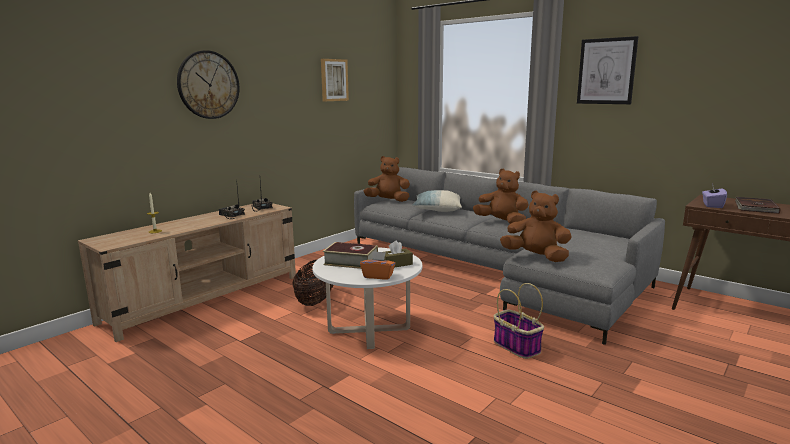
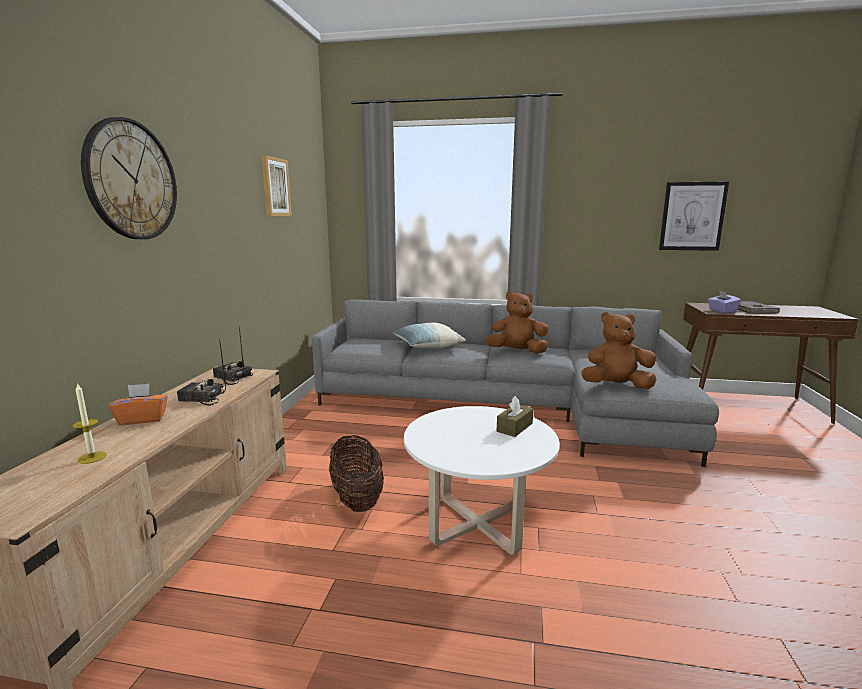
camera: 30 degrees left, 0 degrees up
(351, 261) = (456, 437): book -> none
(378, 276) = (525, 451): orange tissue box -> orange tissue box (142, 419)
(388, 200) = (352, 342): brown plush toy -> none
(515, 346) = (644, 494): basket -> none
(606, 71) = (591, 185): picture -> picture (692, 216)

